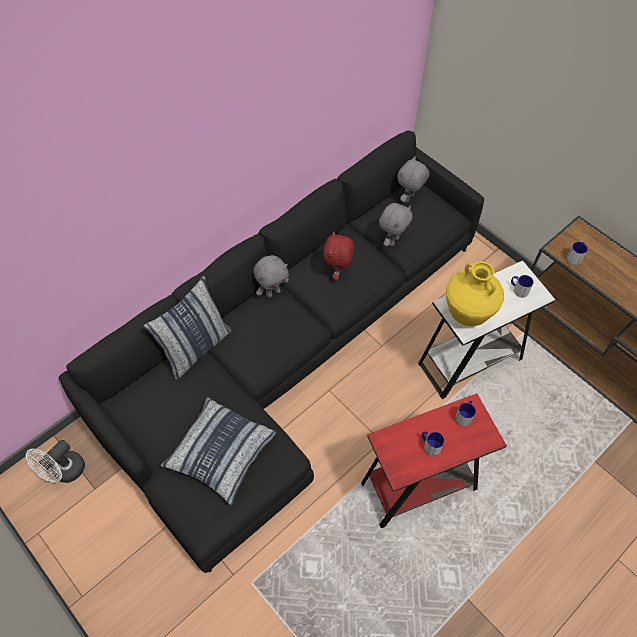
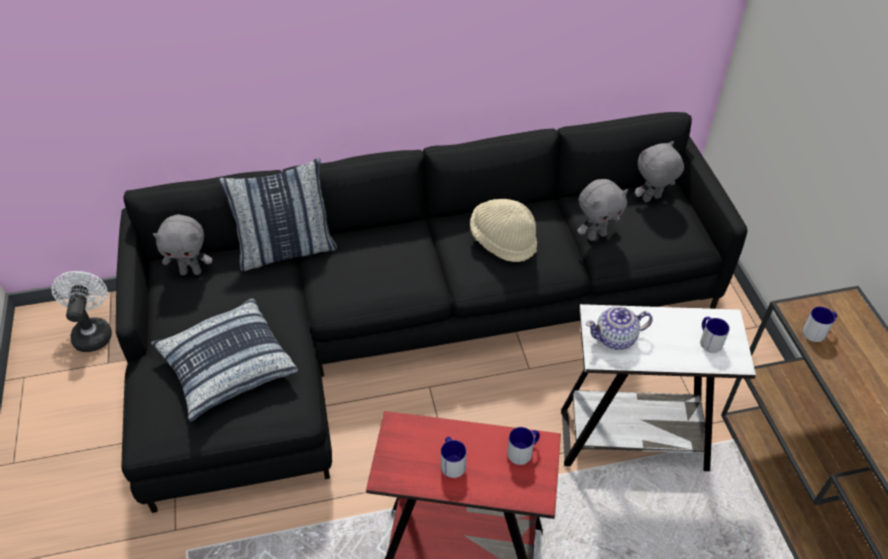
camera: 30 degrees right, 10 degrees down
(64, 472) = (93, 332): white fan -> white fan turned 105 degrees clockwise
(273, 292) = (412, 231): grey plush toy -> grey plush toy (191, 271)
(338, 272) = (503, 241): red plush toy -> beige hat
(468, 314) = (616, 338): yellow vase -> teapot

